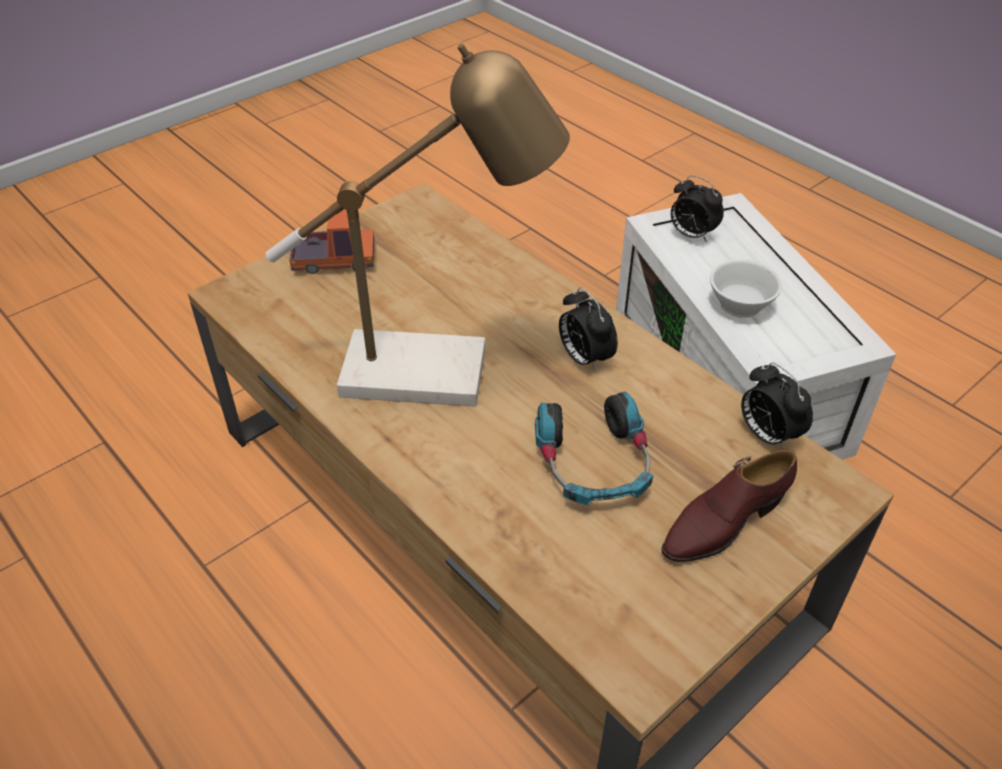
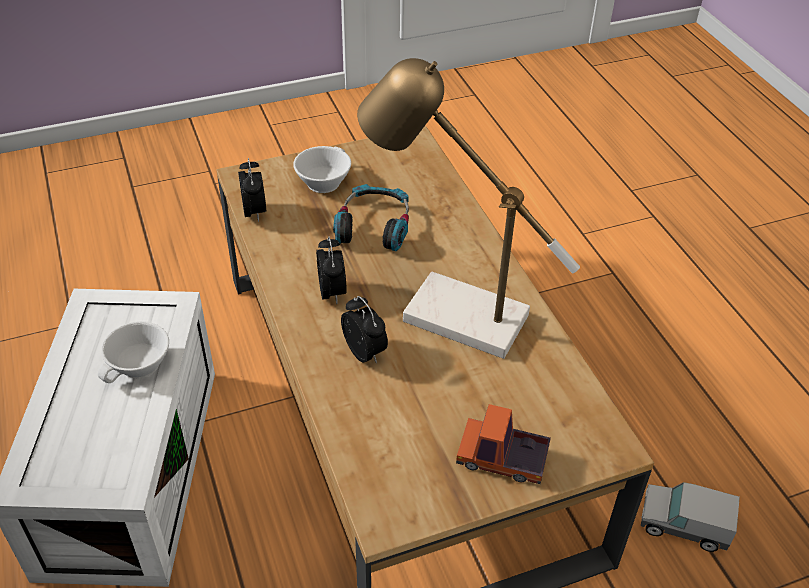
camera: 160 degrees left, 0 degrees up
(156, 489) = (683, 526): none -> toy truck
(691, 235) = (103, 458): alarm clock -> alarm clock (365, 352)
(723, 521) = (322, 181): brown shoe -> white cup

